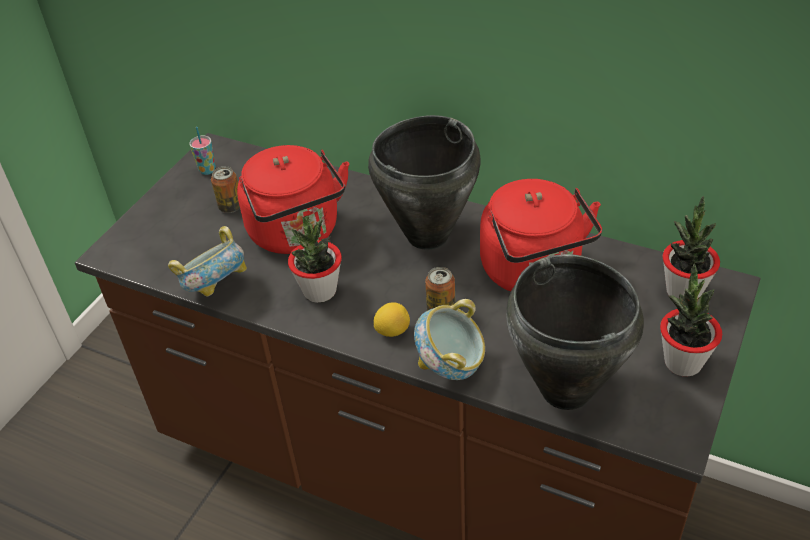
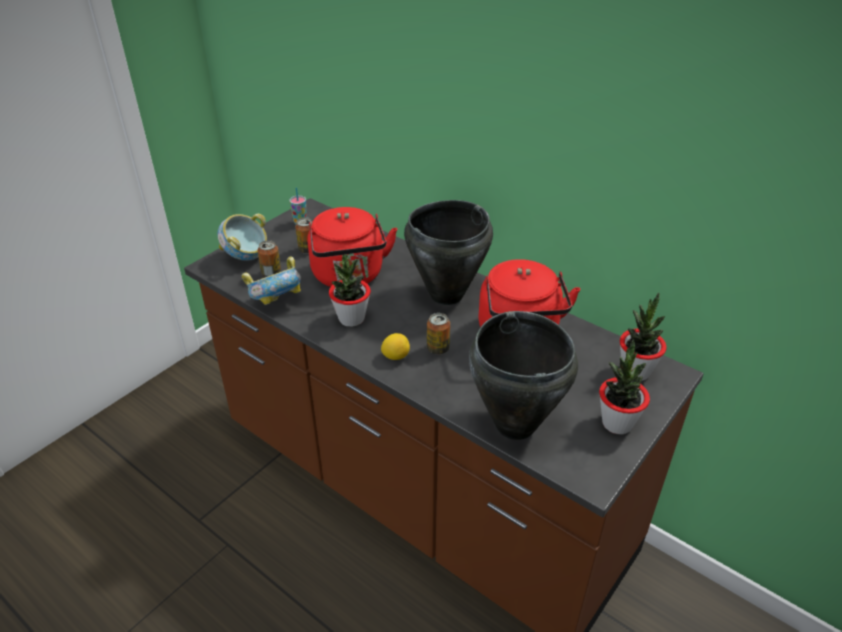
camera: 10 degrees right, 5 degrees down
(195, 249) = (271, 274): none -> can
(451, 366) = (431, 390): bowl -> bowl (246, 257)

